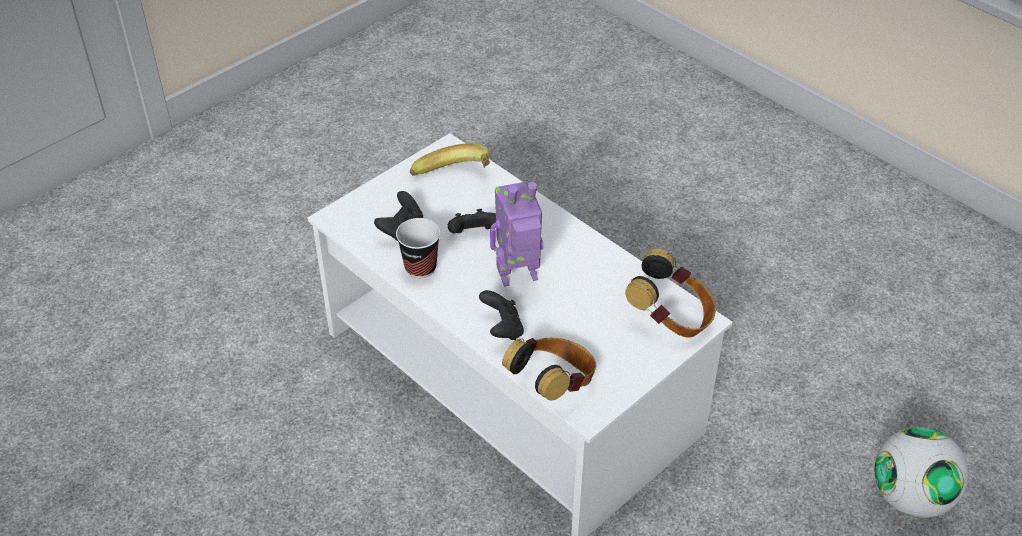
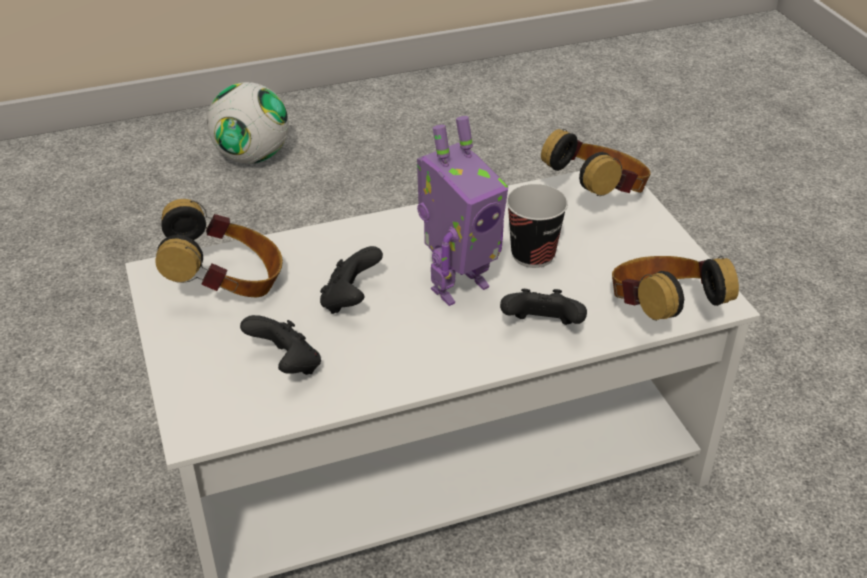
camera: 65 degrees left, 5 degrees down
(420, 267) = (376, 369): cup -> cup (533, 255)
(455, 180) = (227, 285): banana -> headphones
(519, 277) = (457, 286): toy robot -> toy robot turned 135 degrees counterclockwise
(910, 498) = (735, 231): football -> football (252, 157)

